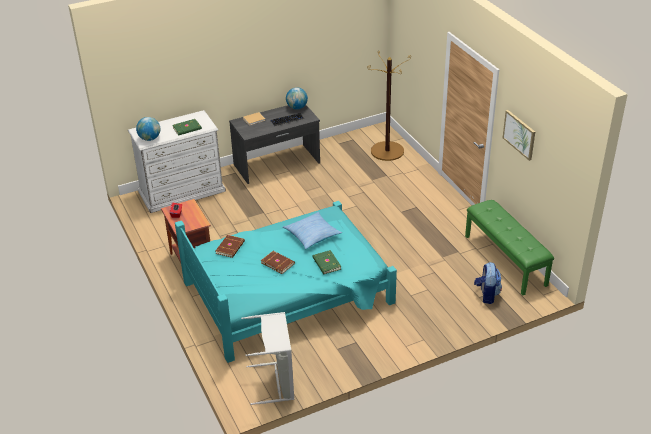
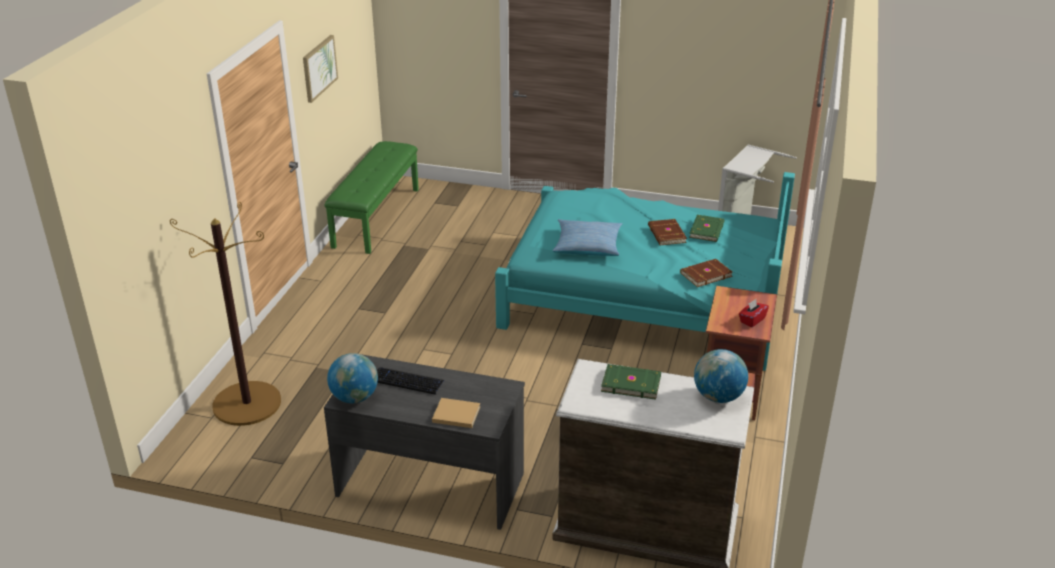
camera: 140 degrees left, 5 degrees down
(326, 263) = (612, 211): green book -> green book (707, 230)
(486, 295) = (447, 204): backpack -> none

